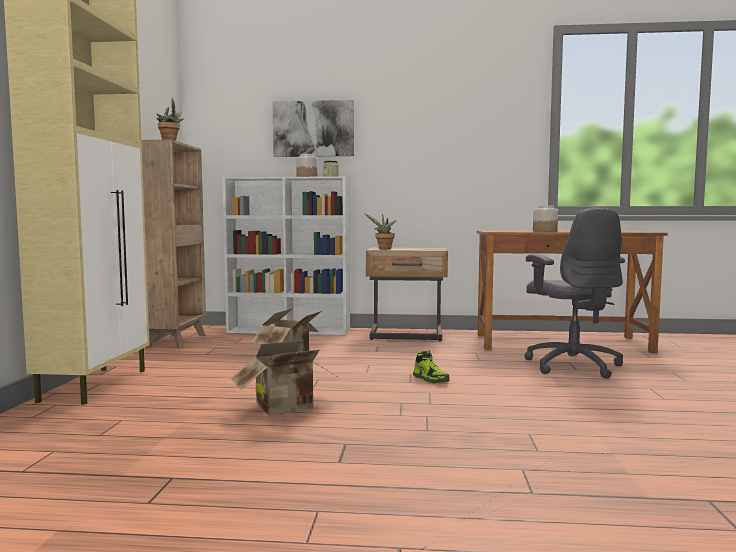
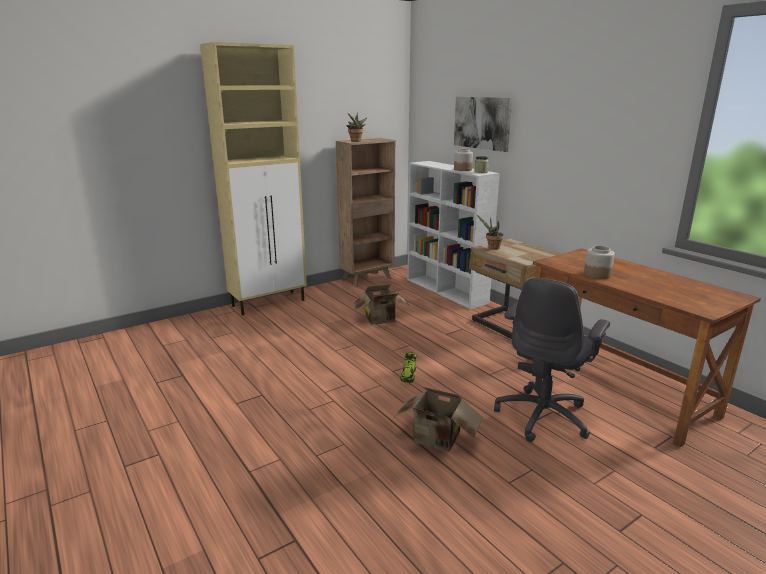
camera: 50 degrees right, 15 degrees up
(287, 408) = (294, 359): cardboard box -> cardboard box (437, 441)

